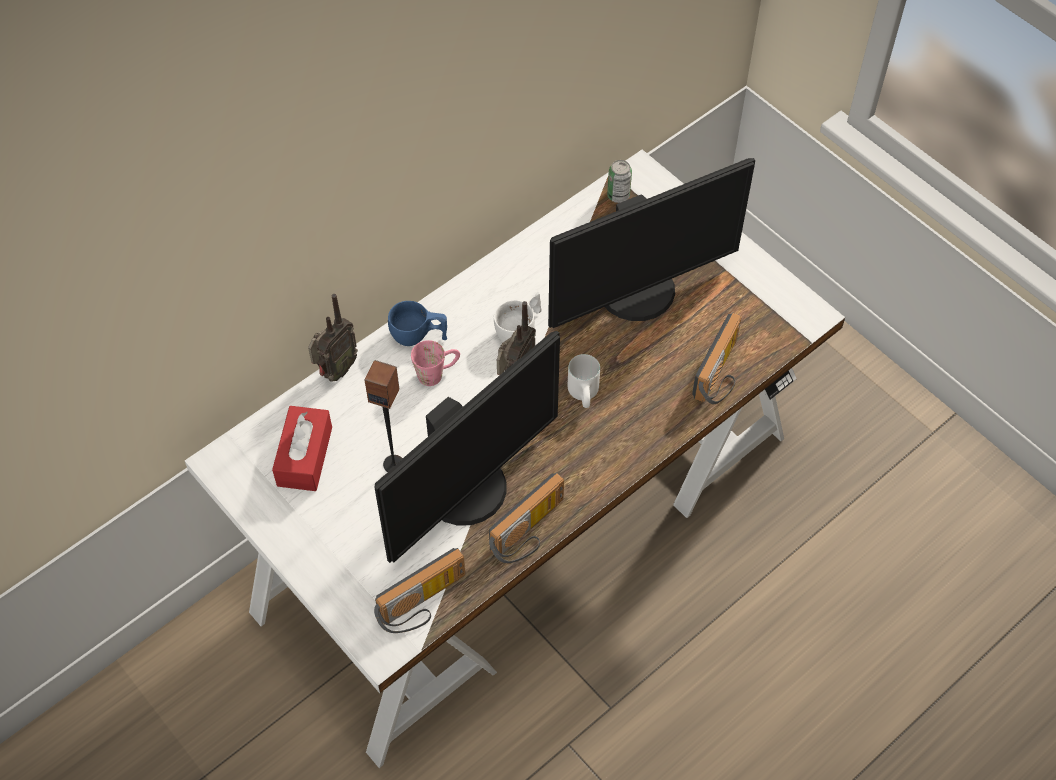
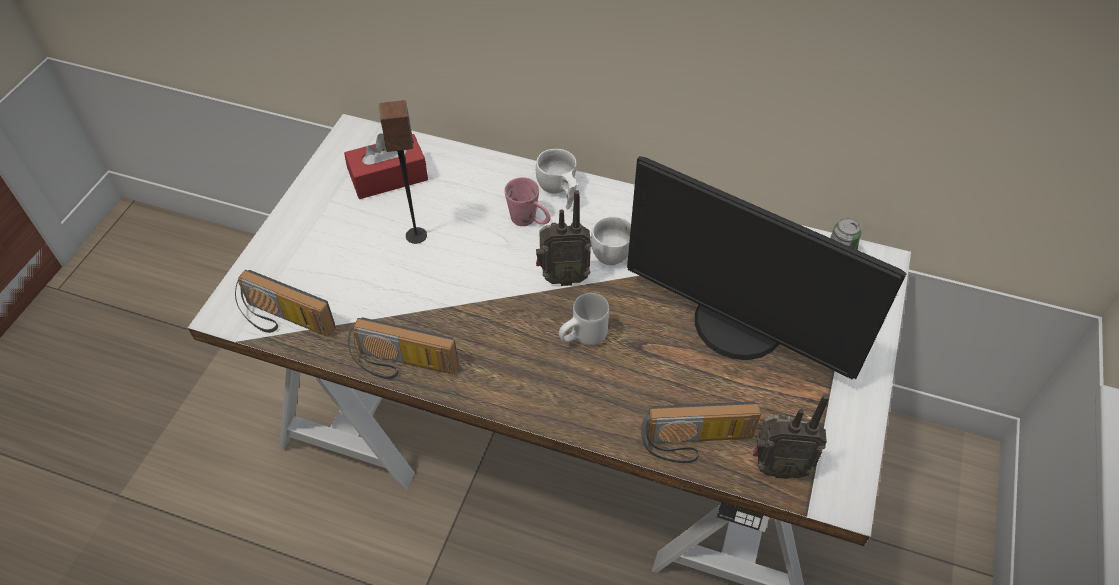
camera: 60 degrees right, 5 degrees down
(335, 371) = (485, 157): radio -> radio (777, 466)
(418, 336) = (558, 191): blue cup -> white cup
(468, 491) = (420, 298): monitor -> none

